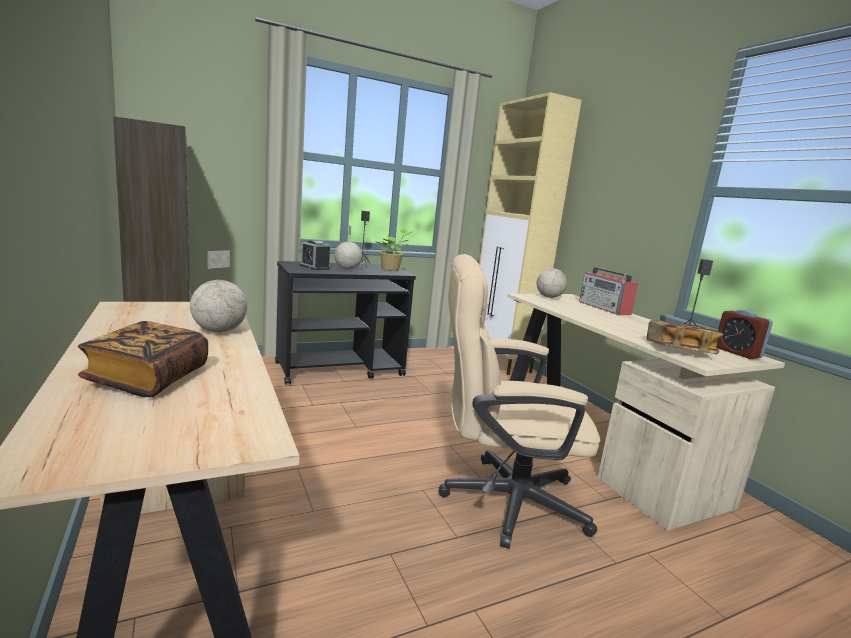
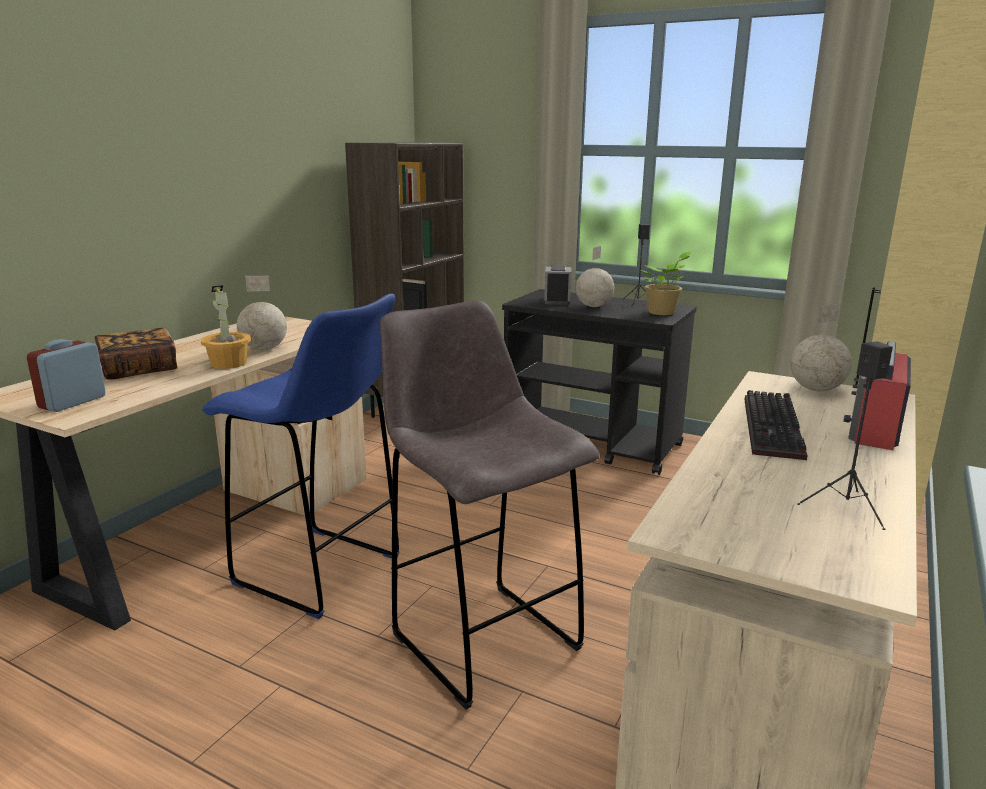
camera: 55 degrees right, 5 degrees up
(232, 349) = (229, 363): none -> potted plant
(343, 526) = (321, 572): none -> blue stool
(499, 499) = (482, 638): beige office chair -> grey stool
(590, 315) = (775, 428): none -> keyboard
(679, 350) = (713, 509): book -> none
(737, 352) = (854, 560): alarm clock -> alarm clock (72, 402)

